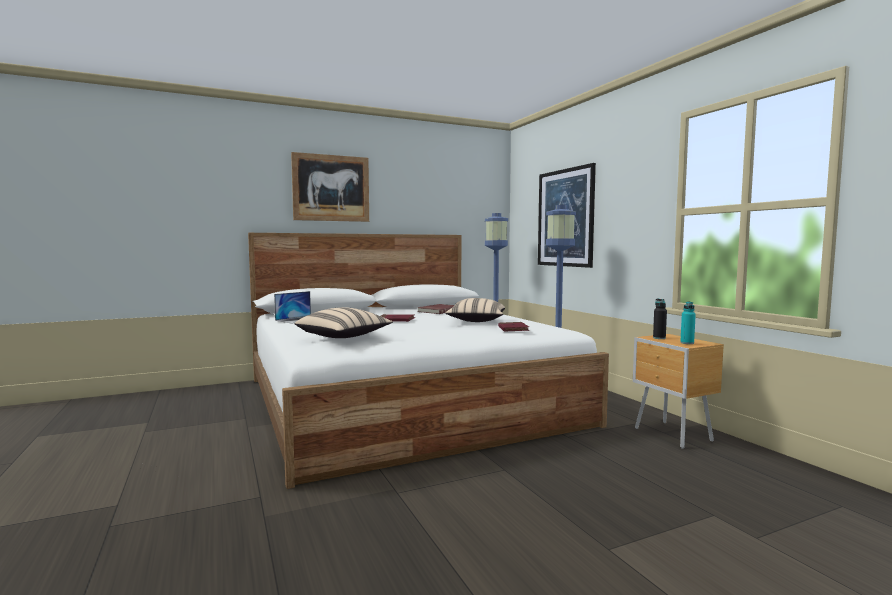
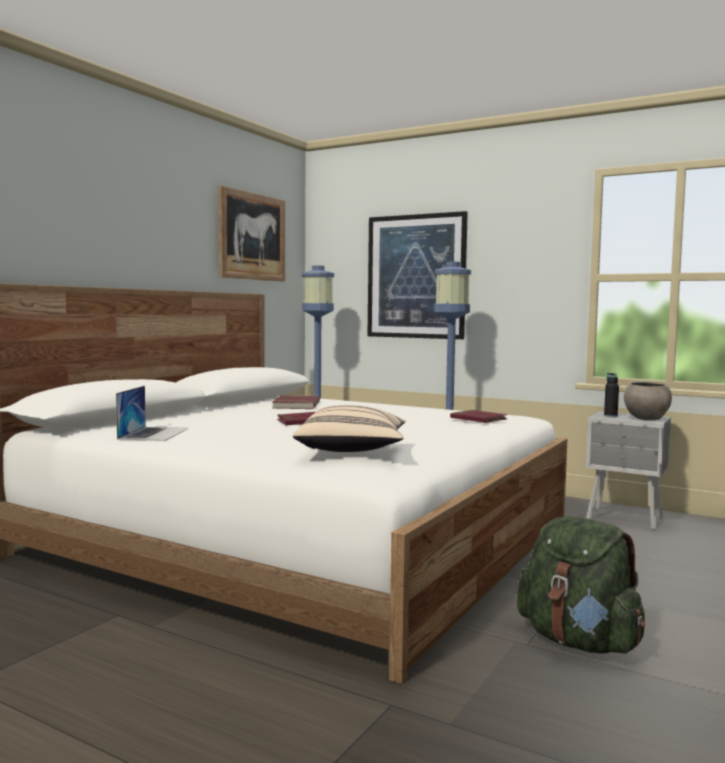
camera: 35 degrees left, 0 degrees up
(331, 188) = (104, 212): picture -> picture (252, 236)
(433, 502) = (579, 641): none -> green backpack
(476, 321) = (398, 414): beige pillow -> none
(673, 435) = (626, 519): brown nightstand -> grey nightstand
(687, 343) = (646, 418): turquoise bottle -> grey bowl

